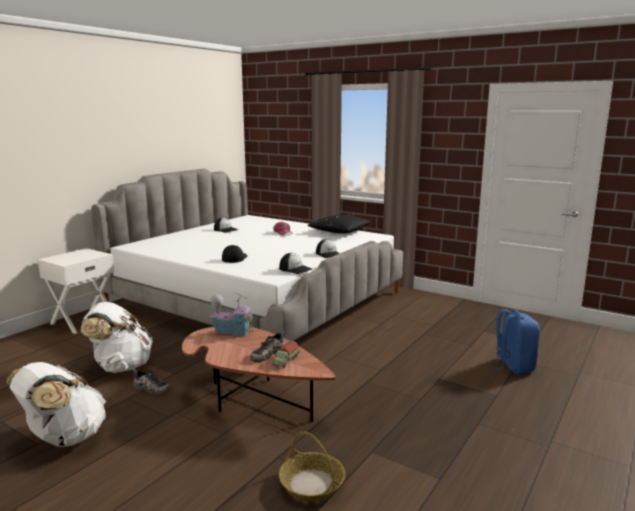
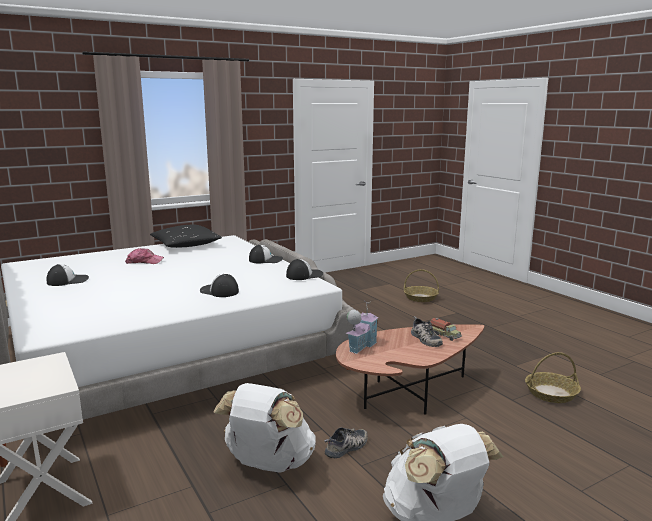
camera: 65 degrees left, 0 degrees up
(512, 366) = (420, 298): blue backpack -> basket

